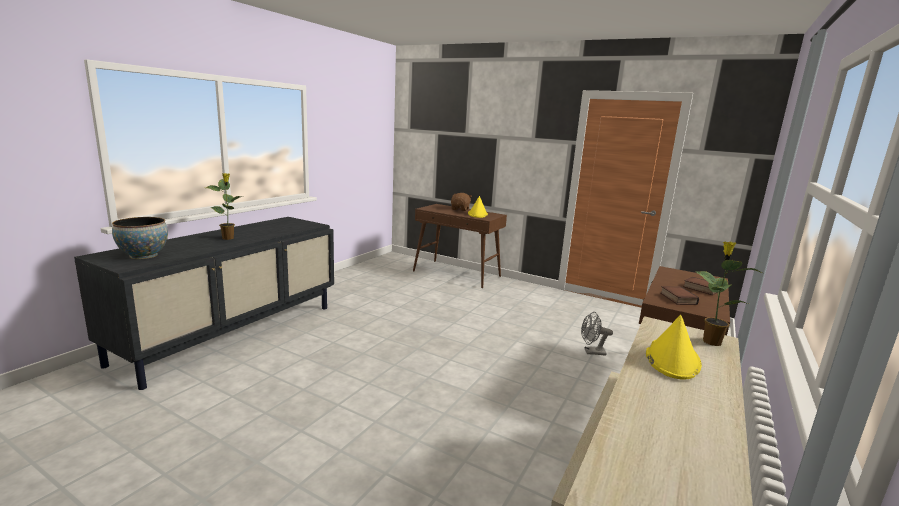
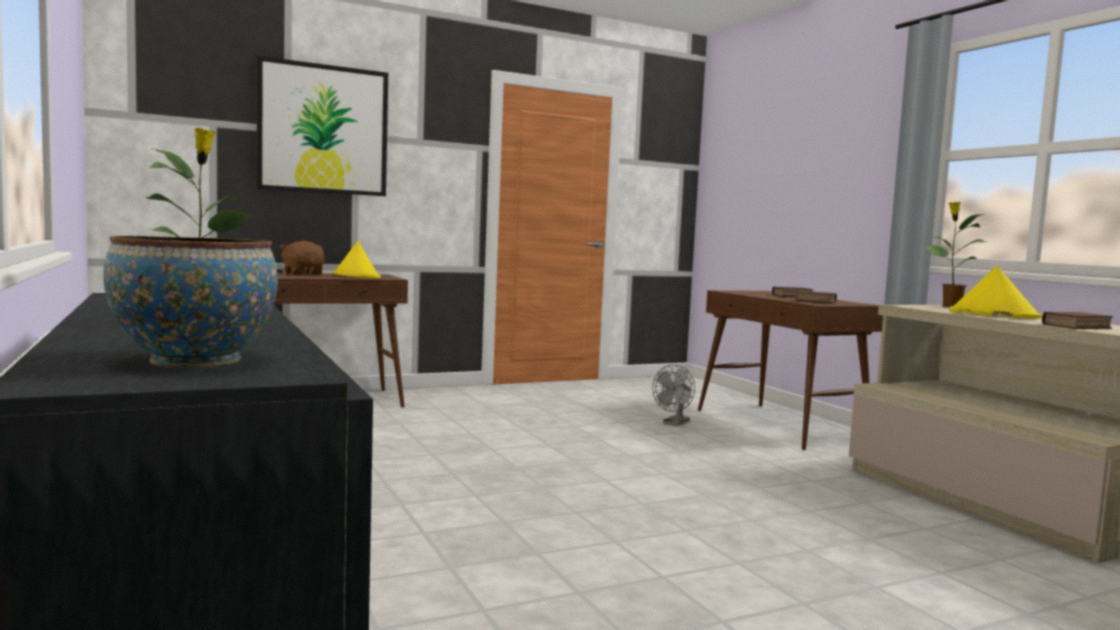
camera: 55 degrees left, 10 degrees down
(482, 134) = (323, 129): none -> picture
(643, 396) = (1077, 327): none -> book

